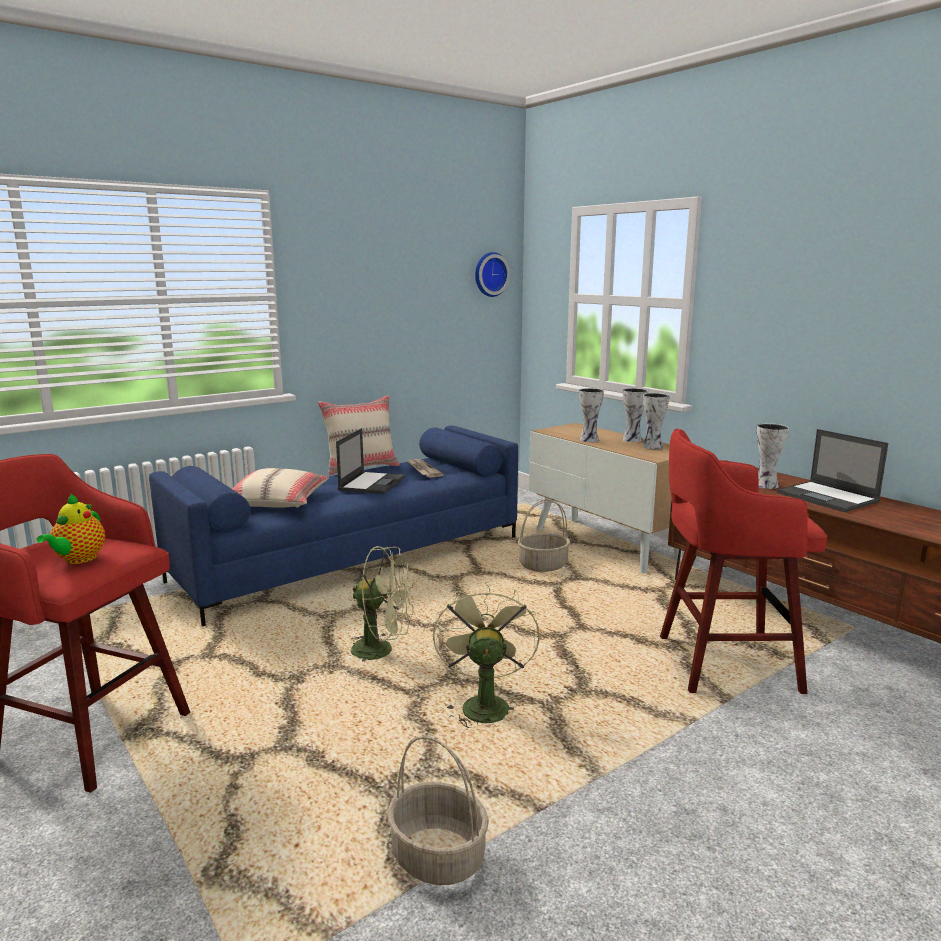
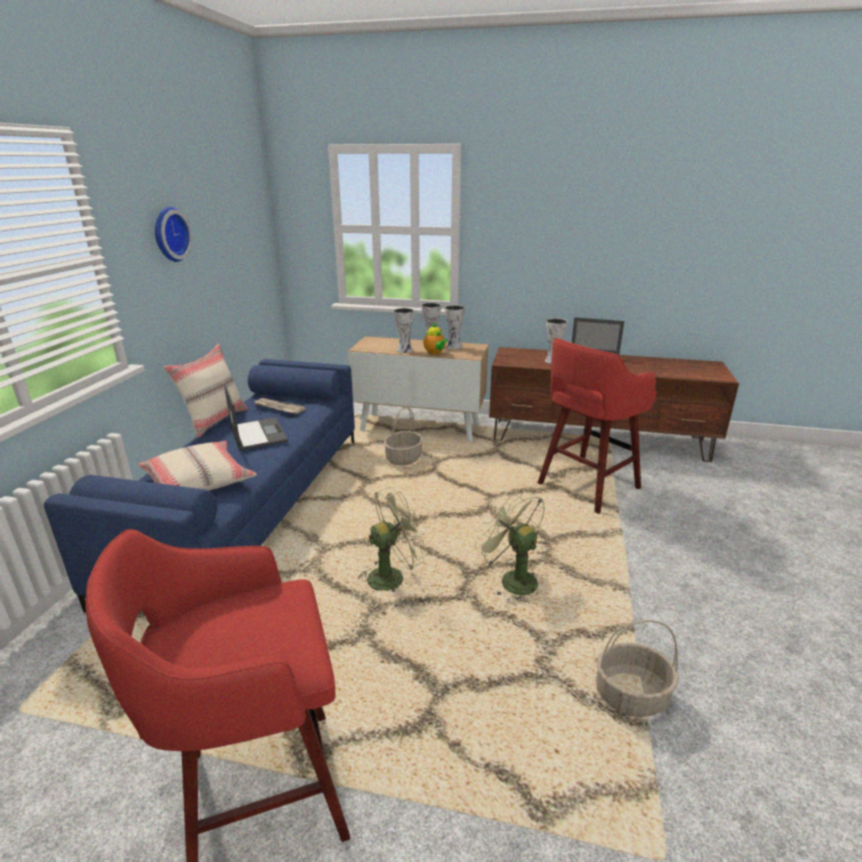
camera: 40 degrees left, 10 degrees up
(78, 559) = (272, 633): teapot -> teapot (435, 353)
(489, 274) = (254, 209): wall clock -> wall clock (169, 234)

